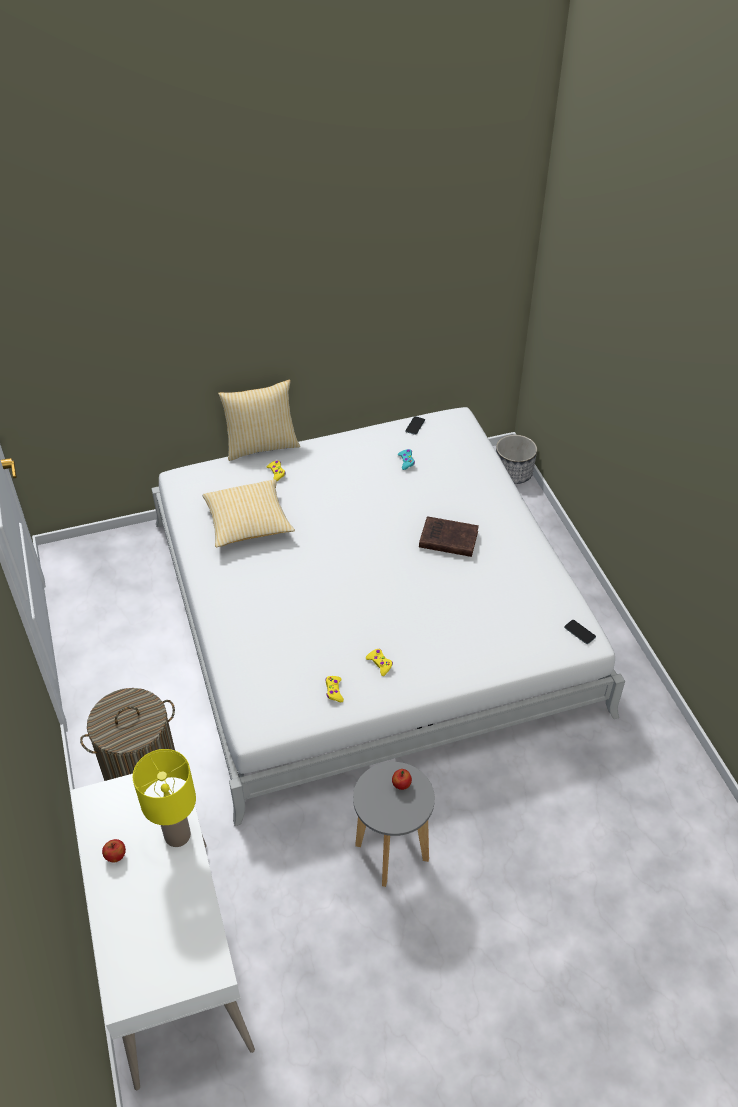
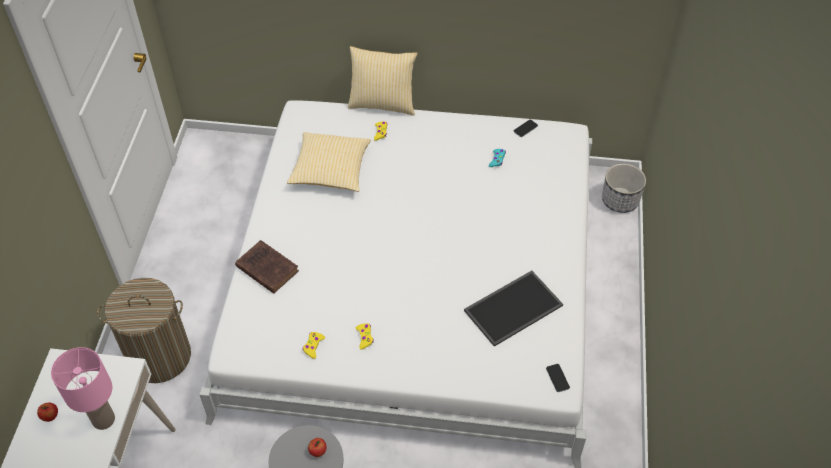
camera: 25 degrees right, 5 degrees up
(177, 834) = (104, 419): yellow table lamp -> pink table lamp
(447, 539) = (490, 246): brown book -> brown book (266, 268)
(501, 585) = (513, 306): none -> tray

